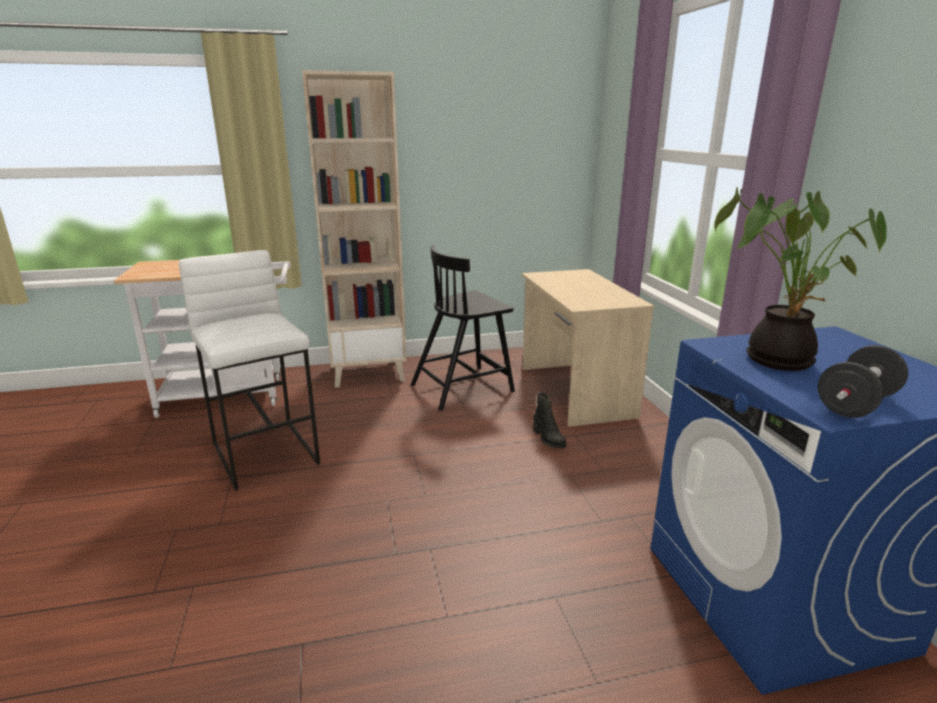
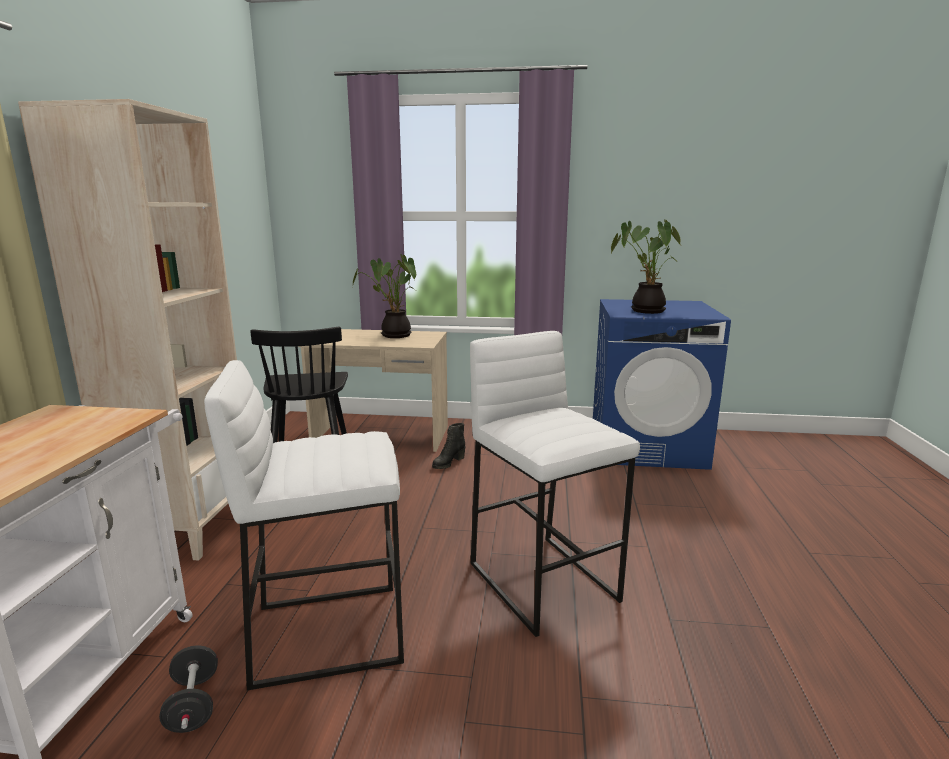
camera: 70 degrees left, 5 degrees down
(349, 541) = (544, 581): none -> white stool
(548, 439) = (448, 463): black boot -> black boot turned 135 degrees clockwise
(597, 291) = (393, 335): none -> potted plant
(856, 404) = (702, 312): black dumbbell -> black dumbbell (193, 705)

